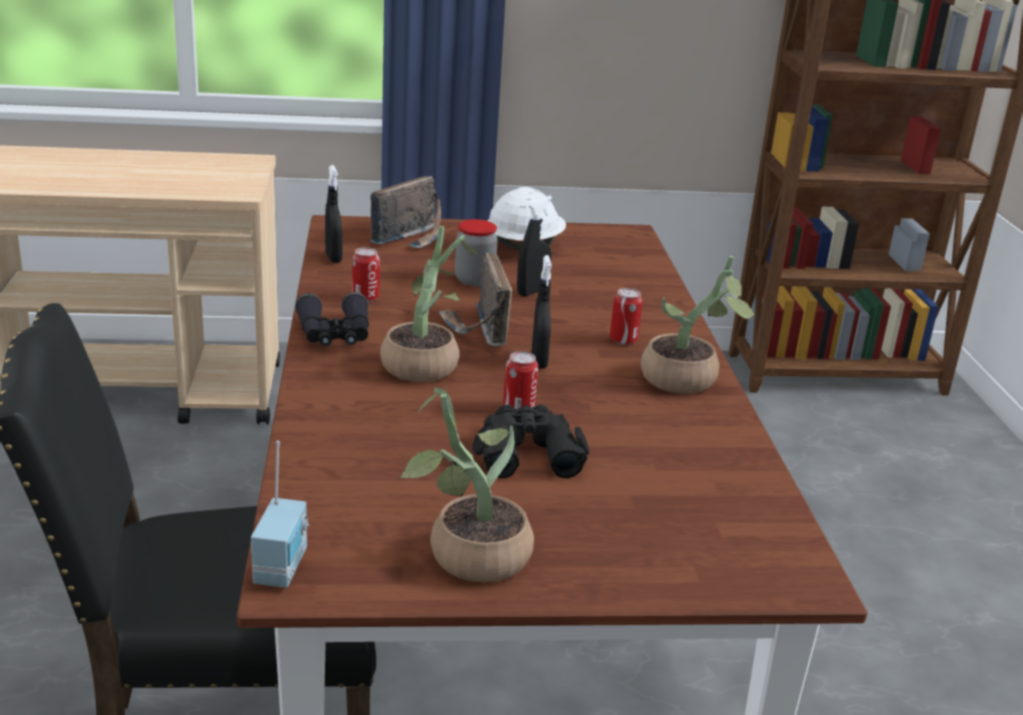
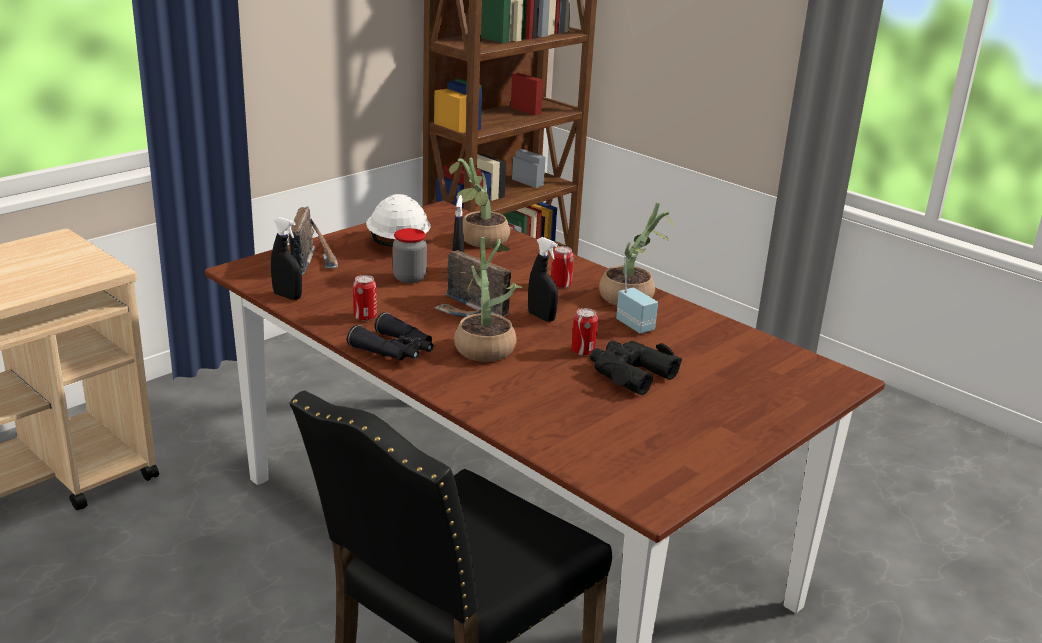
camera: 40 degrees left, 0 degrees up
(283, 568) = (634, 497): radio -> radio (636, 325)
(467, 555) = (701, 442): potted plant -> potted plant (478, 241)

